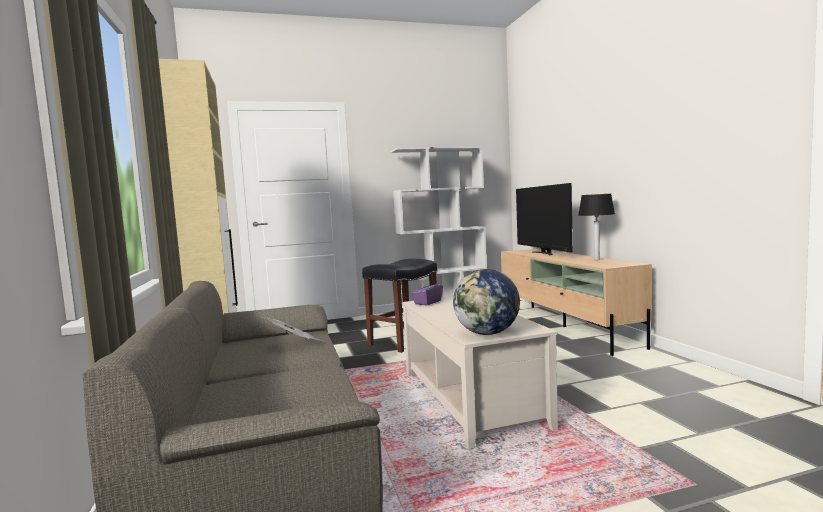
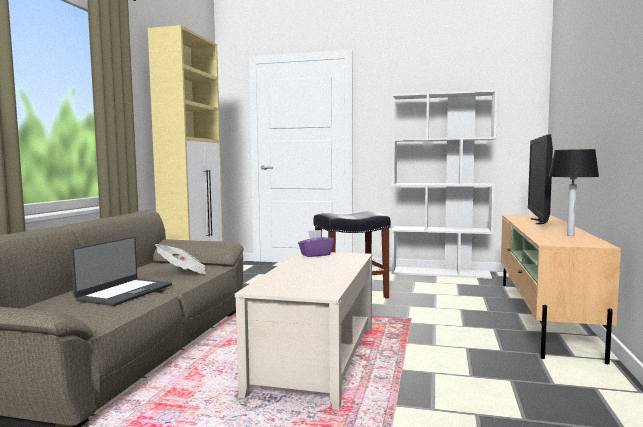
camera: 30 degrees right, 0 degrees up
(285, 375) = (124, 292): none -> laptop
(487, 333) = (276, 289): globe -> none

